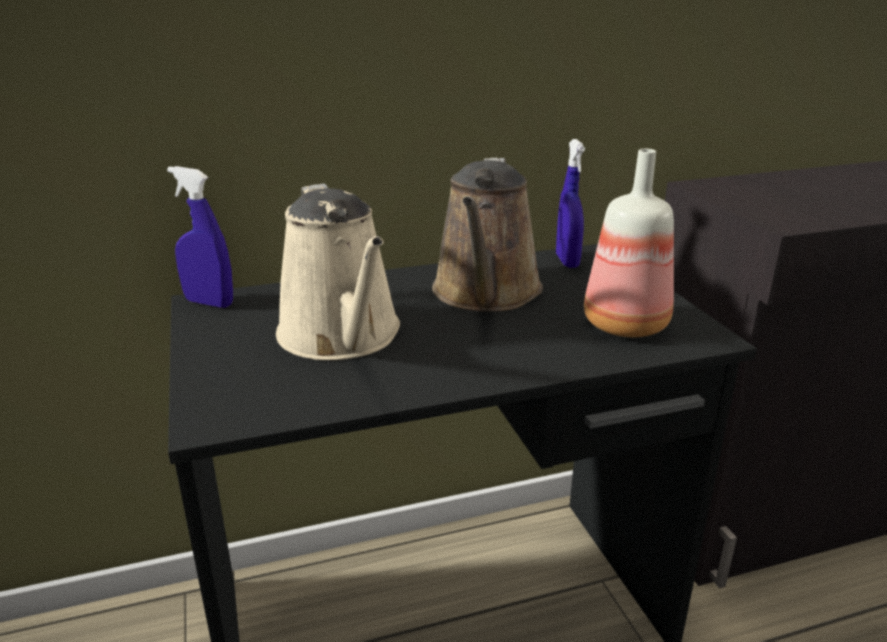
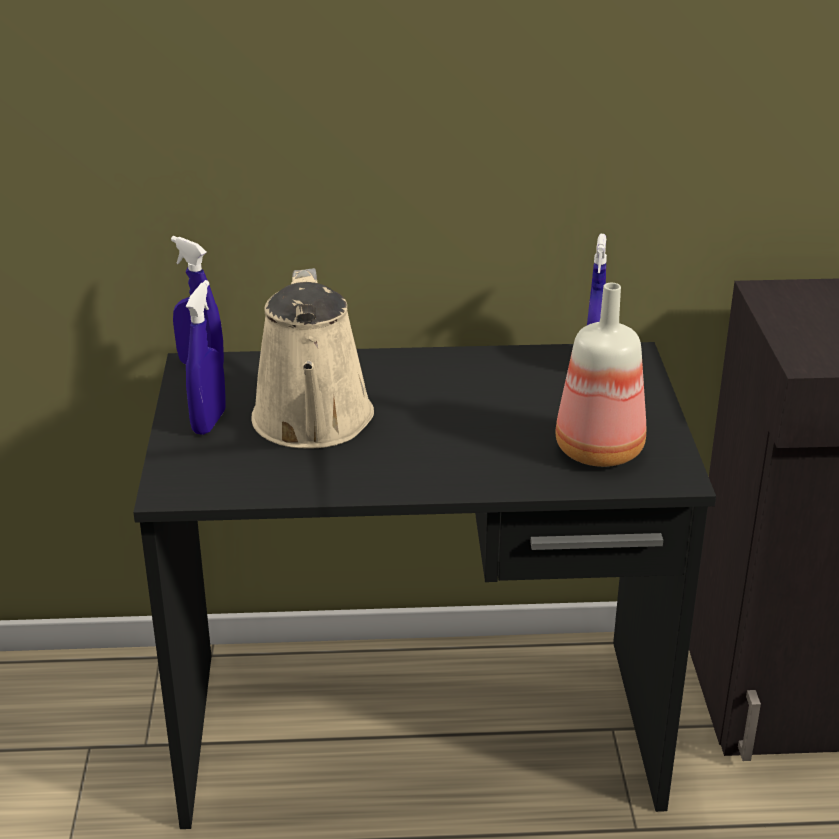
camera: 15 degrees right, 5 degrees up
(232, 348) = (209, 422): none -> blue spray bottle
(486, 294) = (478, 393): brown watering can -> none

